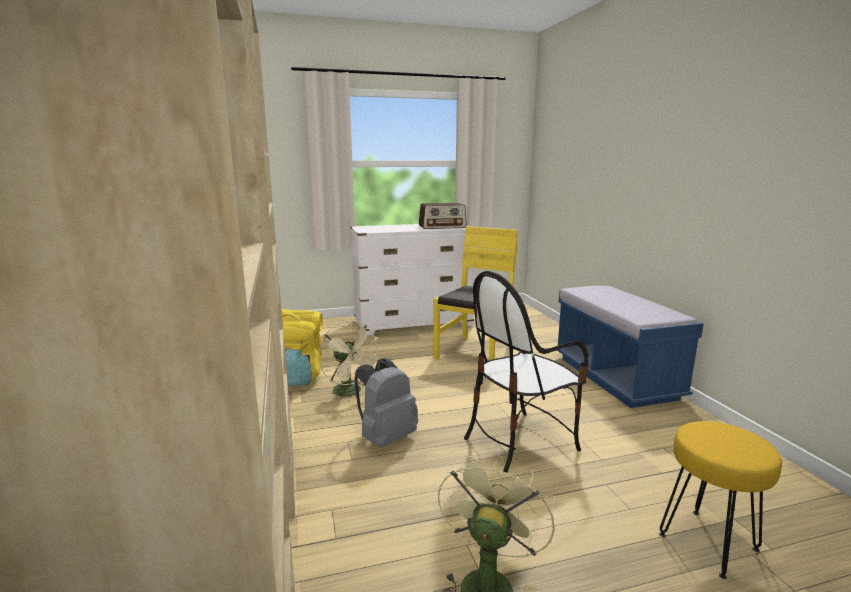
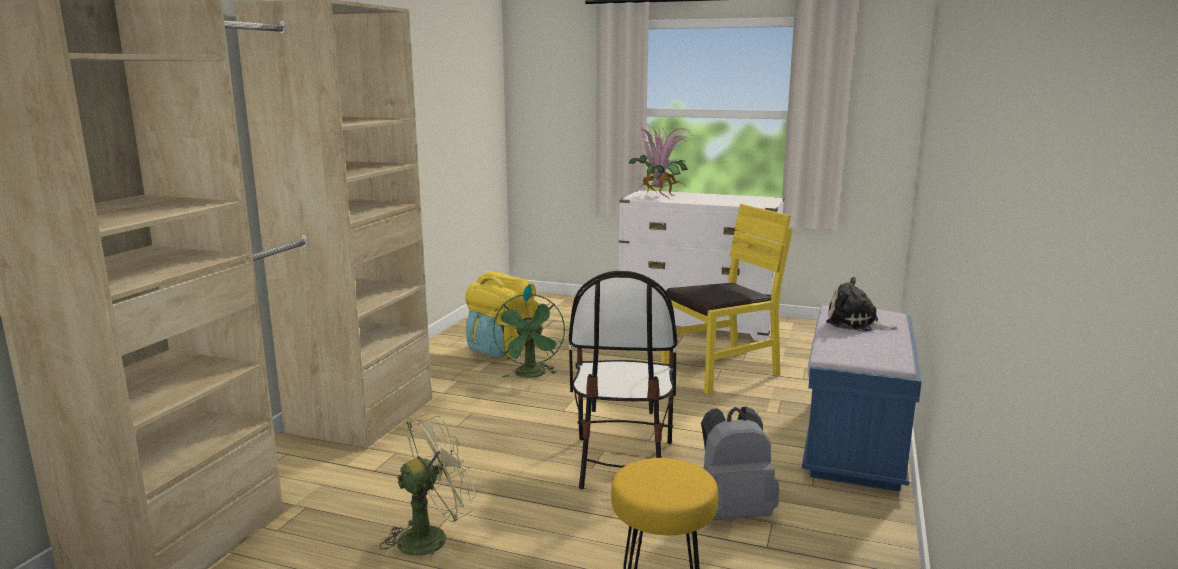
camera: 35 degrees right, 0 degrees up
(351, 392) = (531, 375): beige fan -> green fan
(378, 228) = (658, 196): none -> potted plant
(385, 437) = (506, 419): grey backpack -> grey backpack (732, 512)
(442, 227) = (740, 201): radio -> none
(519, 441) = (622, 462): chair -> chair turned 90 degrees counterclockwise
(608, 296) = (856, 323): none -> plush toy

